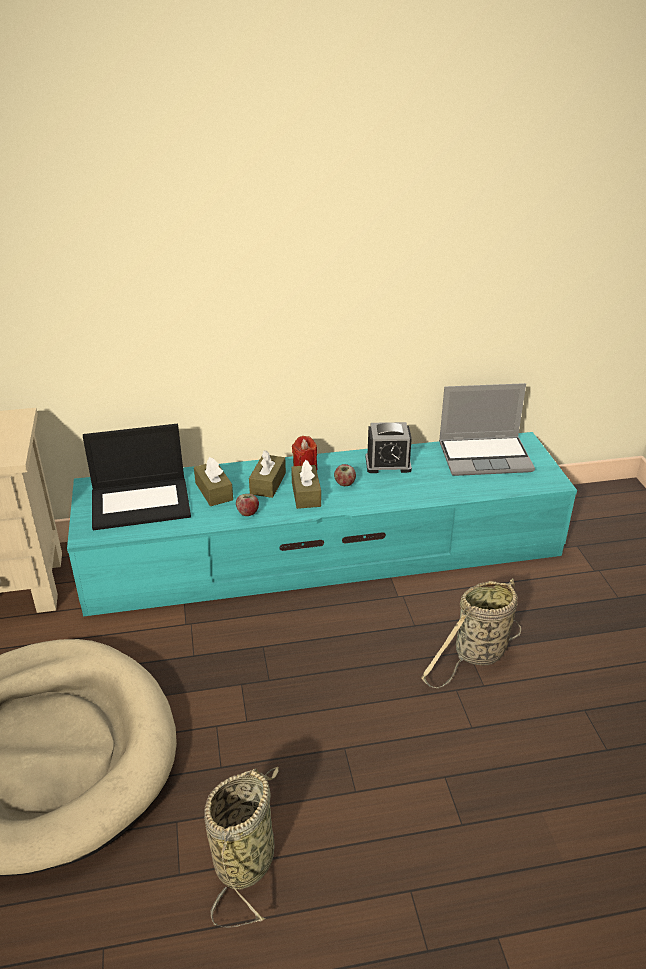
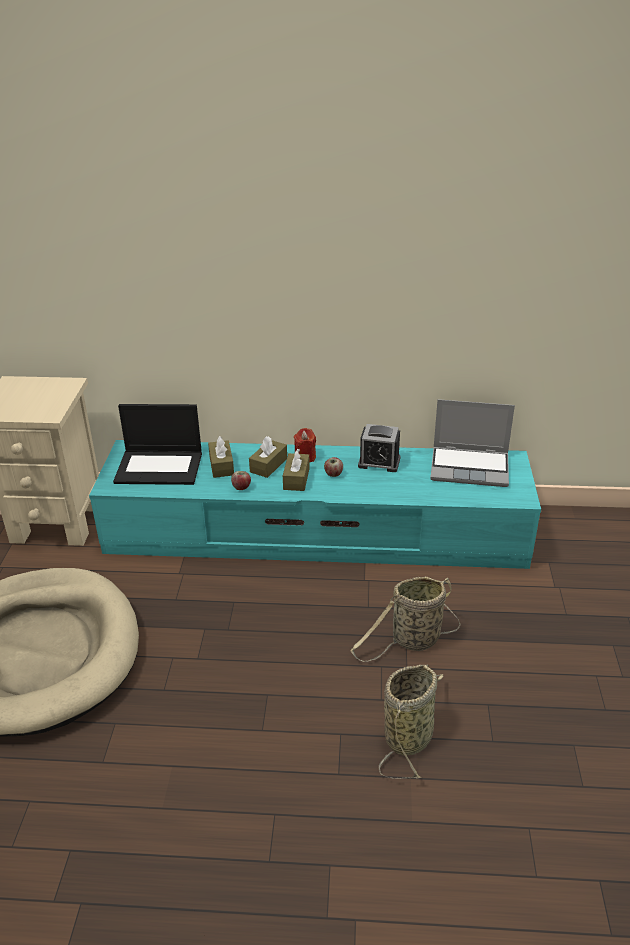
camera: 15 degrees right, 0 degrees up
(246, 858) = (157, 761): basket -> basket (410, 735)

